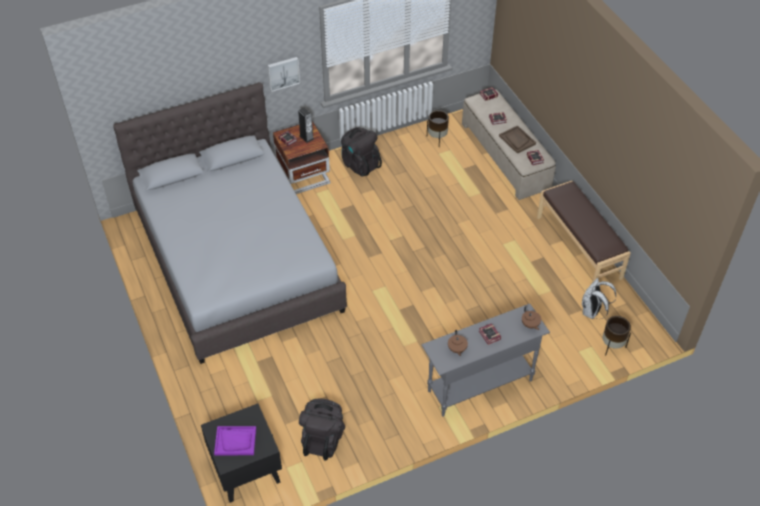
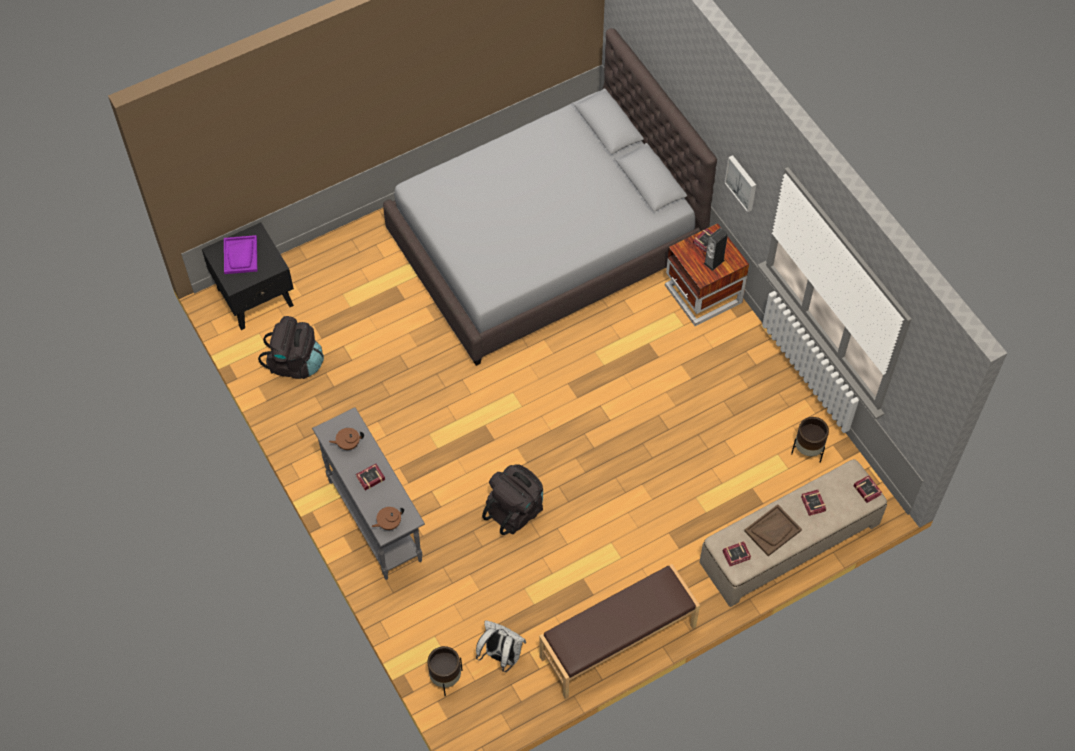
camera: 85 degrees right, 10 degrees up
(360, 164) = (737, 357): black backpack -> black backpack (516, 510)

